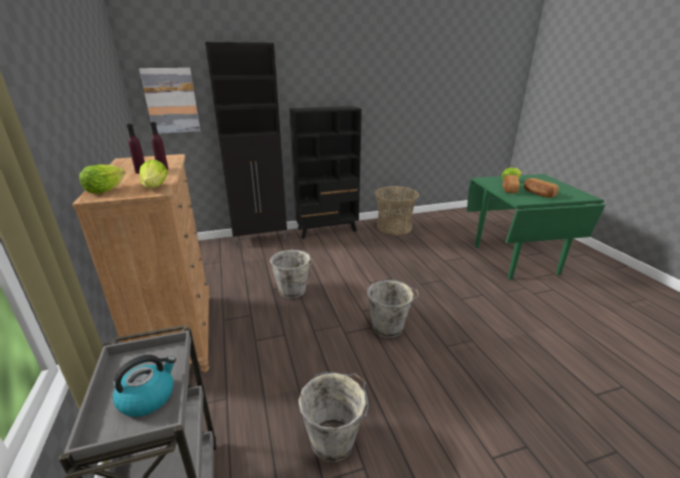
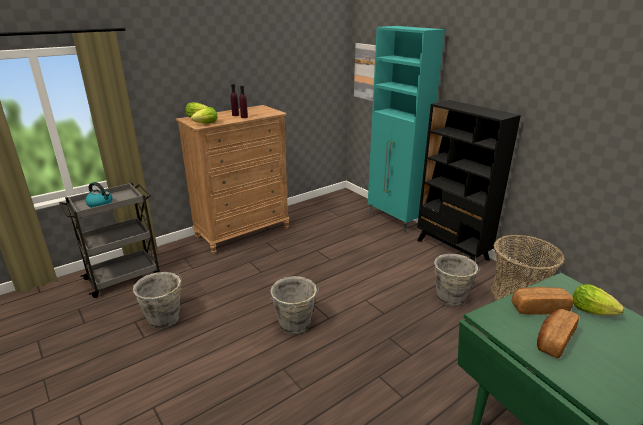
camera: 70 degrees right, 0 degrees up
(261, 239) = (394, 220): black cabinet -> turquoise cabinet
(293, 291) = (320, 260): grey bucket -> grey bucket (451, 298)

